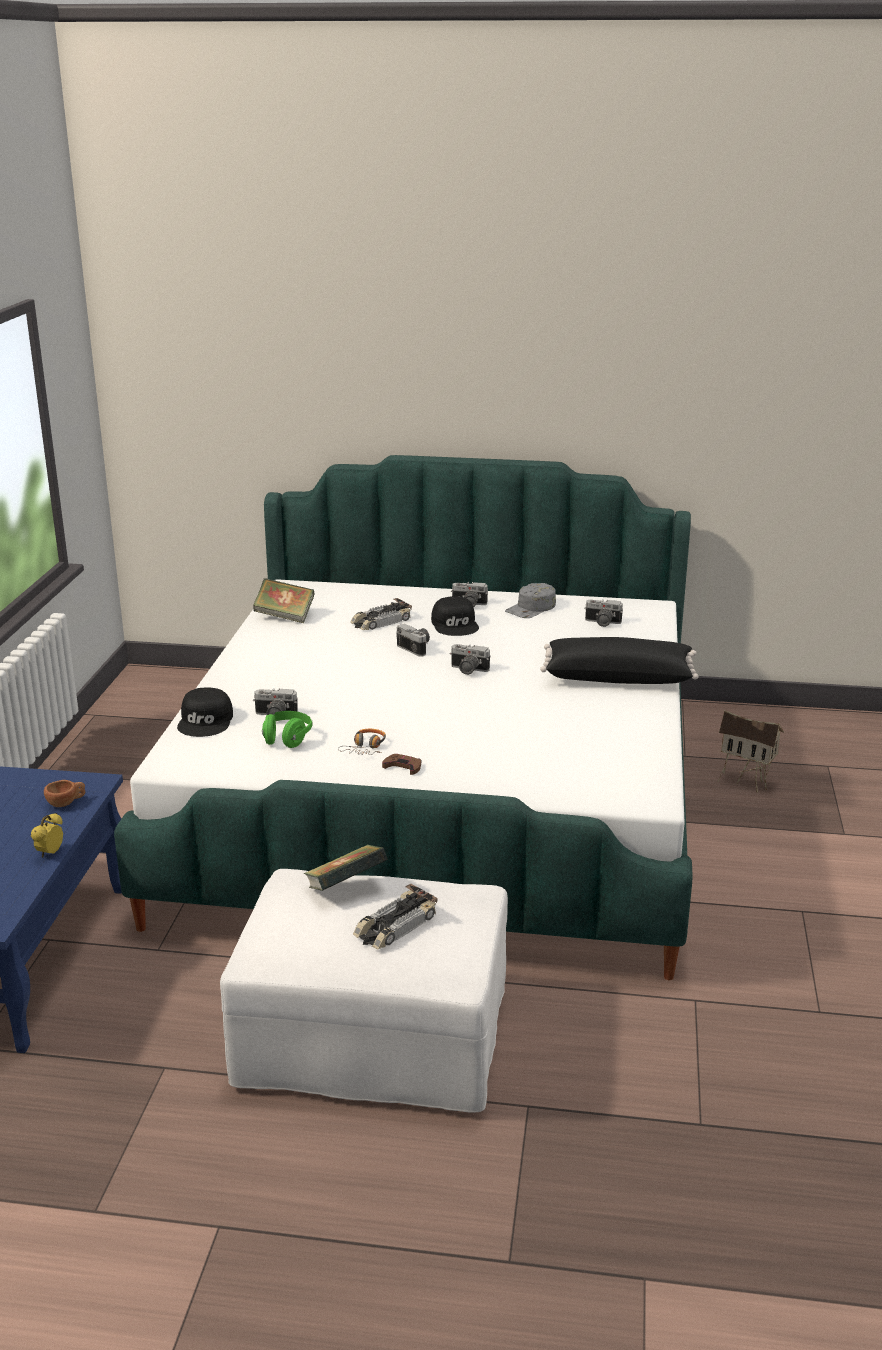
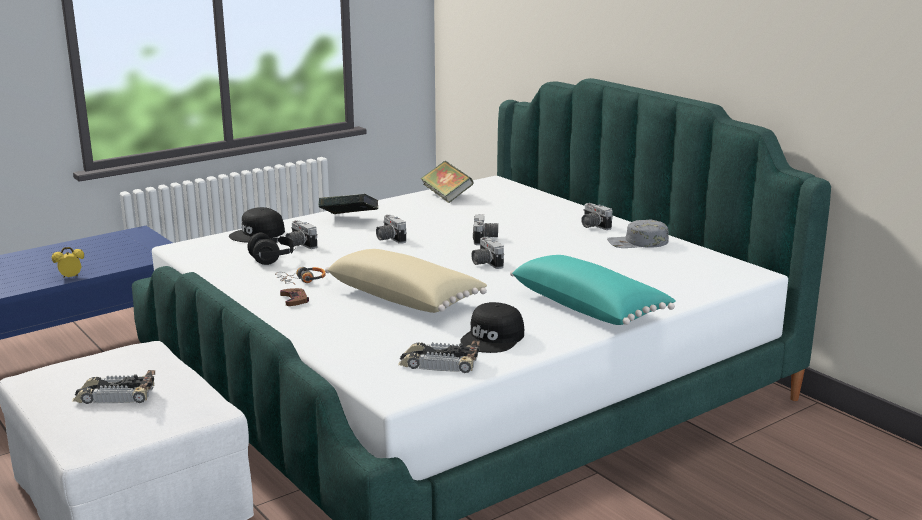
camera: 45 degrees right, 5 degrees down
(66, 803) = (135, 258): brown cup -> none
(287, 739) = (273, 259): green headphones -> black headphones
(346, 887) = (147, 363): book -> book (349, 219)
(380, 621) = (501, 217): toy car -> toy car (438, 363)
(455, 624) = (550, 234): black cap -> black cap (493, 338)
(482, 726) = (405, 298): none -> beige pillow
(602, 623) = (673, 269): camera -> camera (389, 239)
(618, 677) = (589, 307): black pillow -> turquoise pillow
(745, 782) = (749, 488): toy house -> none

